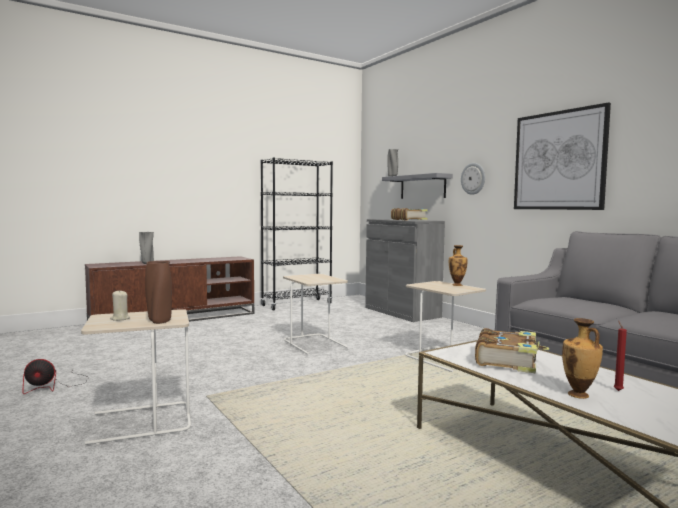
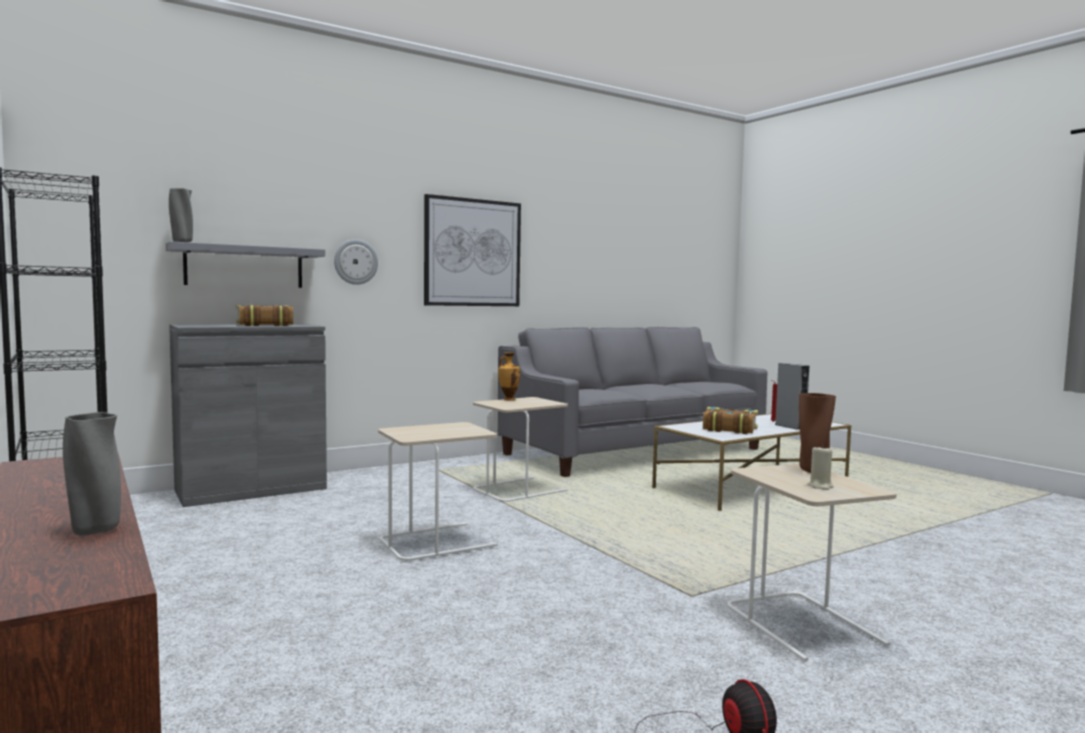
camera: 90 degrees left, 0 degrees up
(579, 395) = (790, 426): vase -> grey speaker

